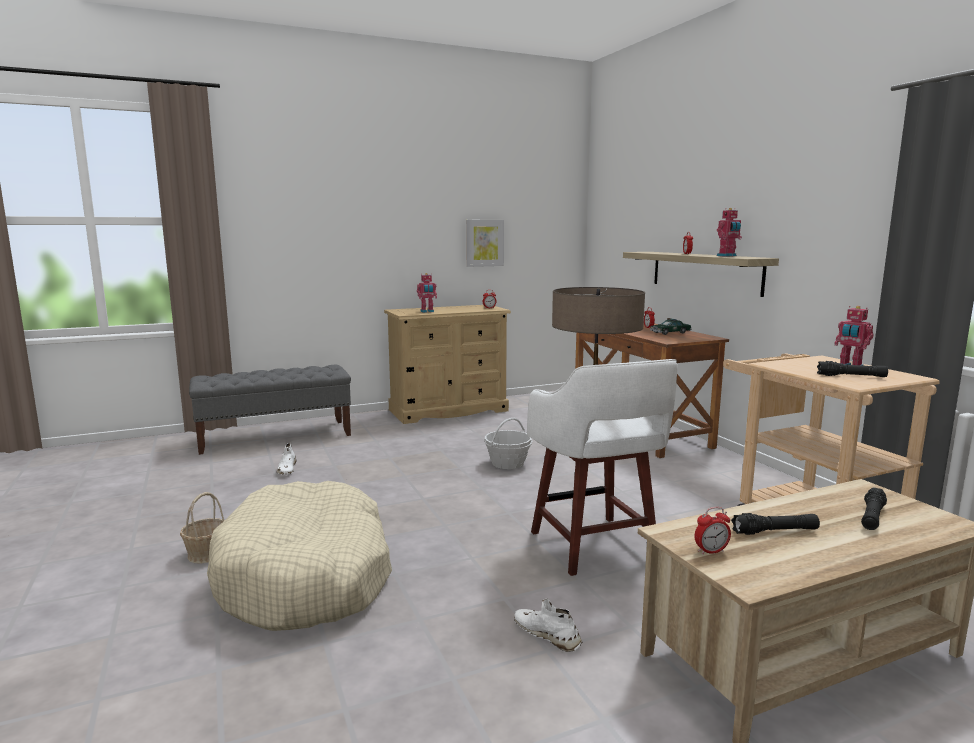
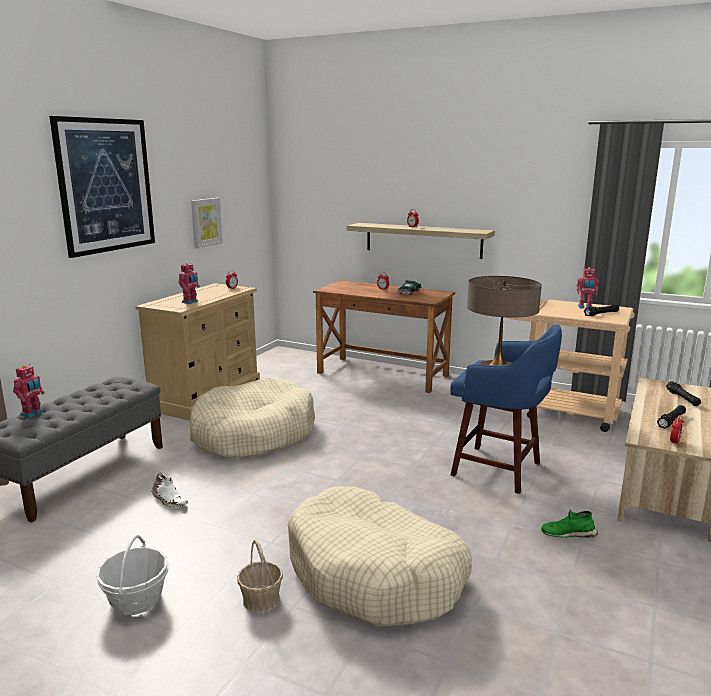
camera: 40 degrees left, 5 degrees up
(364, 198) = (106, 185): none -> picture
(428, 445) = (253, 434): none -> beige dog bed
(508, 463) = (343, 429): basket -> basket (136, 599)
(547, 635) = (568, 533): white shoe -> green shoe
(595, 547) = (499, 470): white stool -> blue stool
(727, 256) = (454, 229): toy robot -> toy robot (32, 414)

